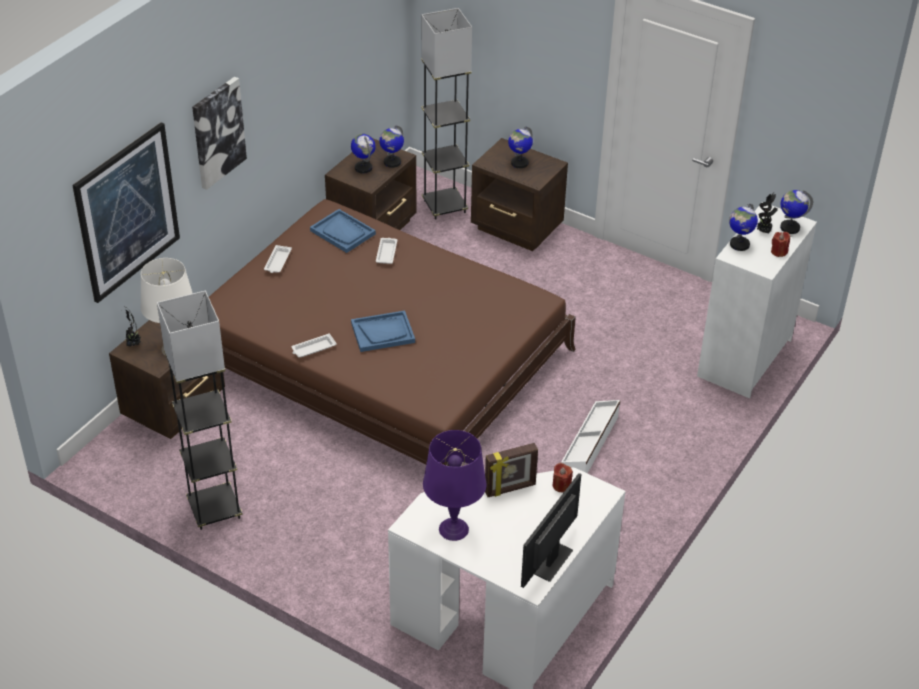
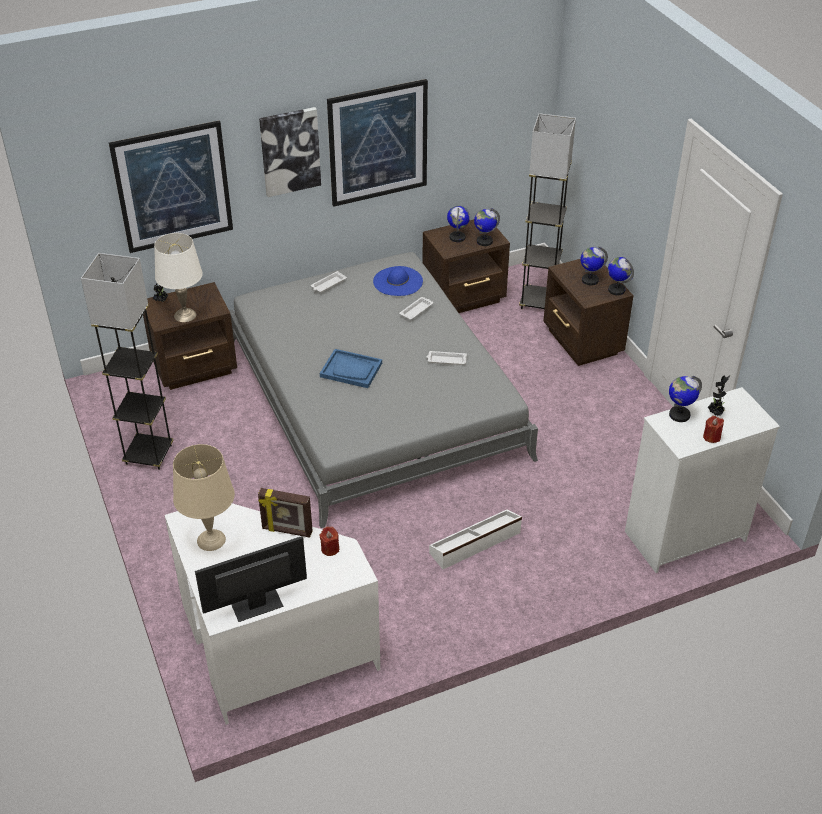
camera: 35 degrees right, 0 degrees up
(283, 95) = (378, 143): none -> picture
(313, 348) = (288, 359): white tray -> white tray (446, 360)
(343, 232) = (398, 281): blue tray -> blue hat
(381, 358) = (374, 398): brown bed -> grey bed
(454, 529) = (211, 540): purple table lamp -> beige table lamp
(789, 227) = (745, 420): globe -> globe (616, 290)

